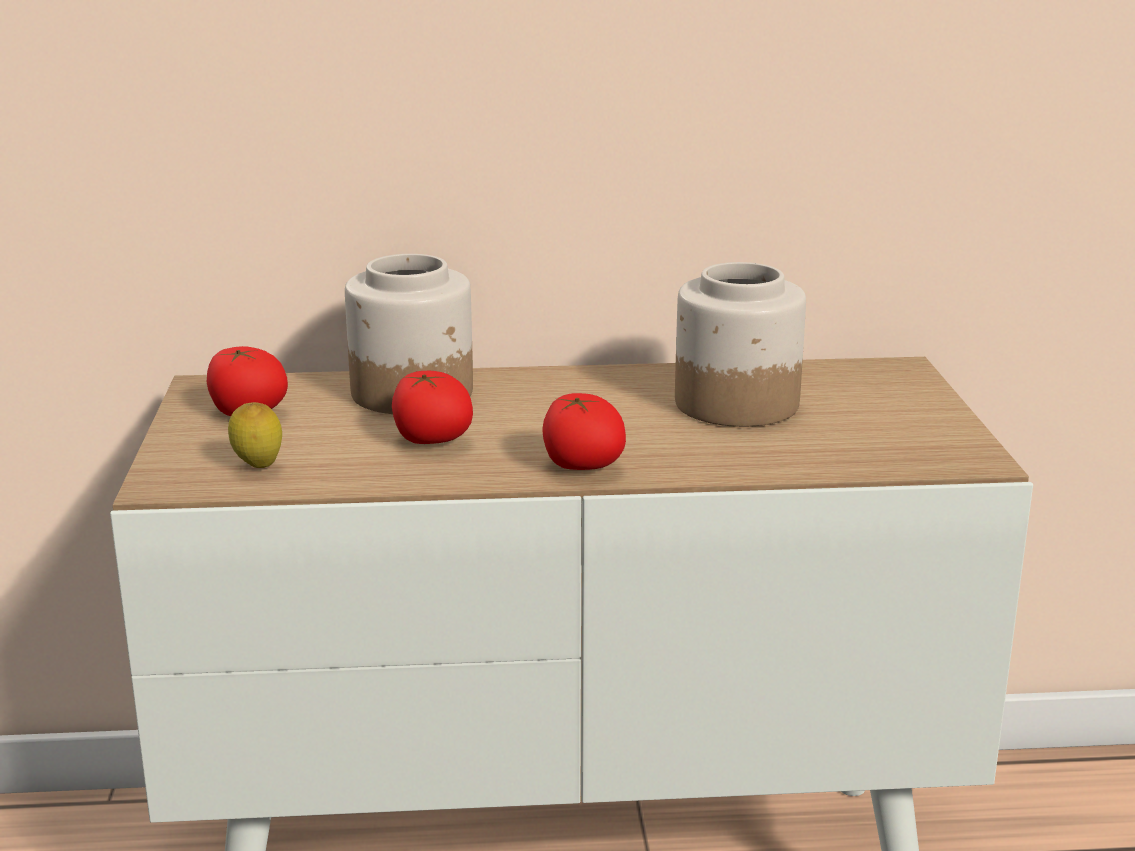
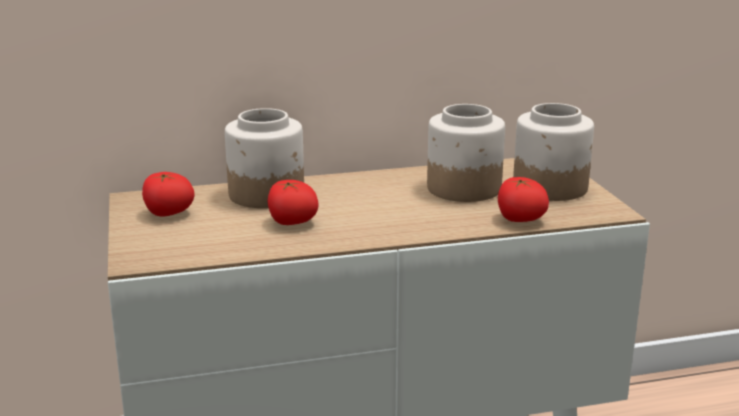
camera: 10 degrees left, 0 degrees up
(258, 468) = (191, 247): lemon -> none
(581, 466) = (390, 231): tomato -> tomato (520, 219)
(886, 412) = (551, 187): none -> jar

